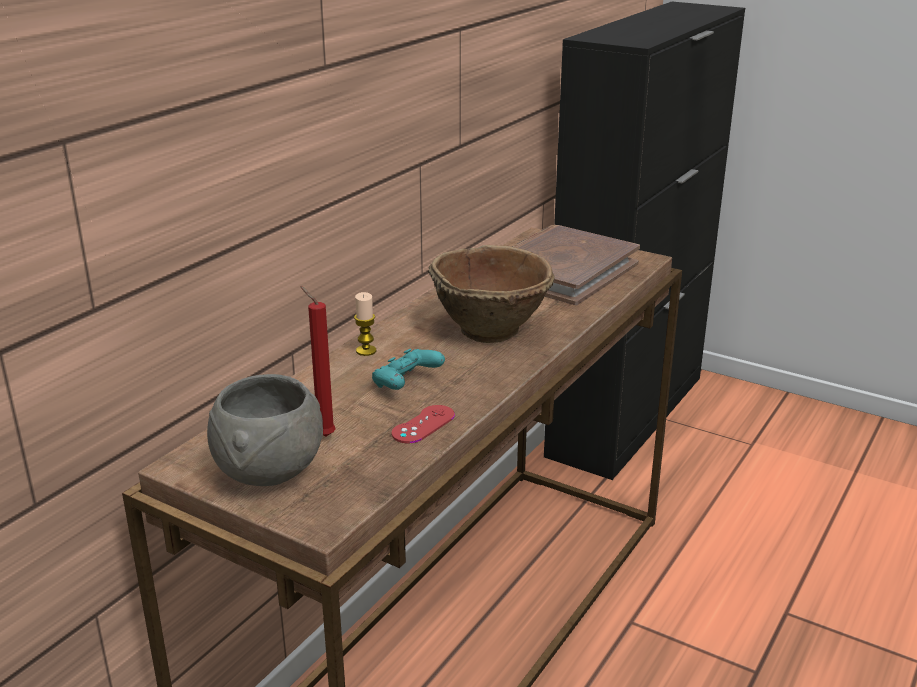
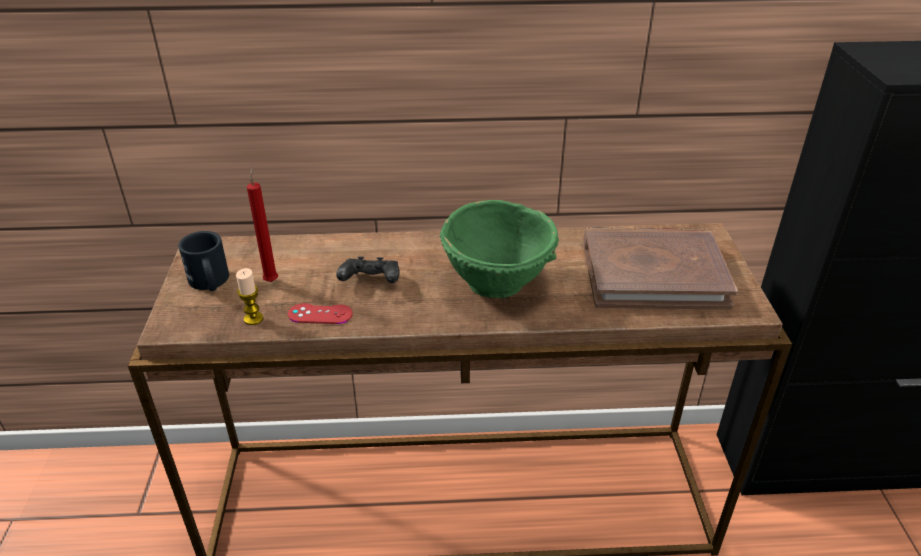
camera: 55 degrees right, 10 degrees up
(271, 474) = (210, 283): grey bowl -> black mug
(366, 351) = (402, 244): candle -> candle (253, 319)
(406, 384) = (370, 282): turquoise game controller -> black game controller
(491, 329) = (498, 282): brown bowl -> green bowl

